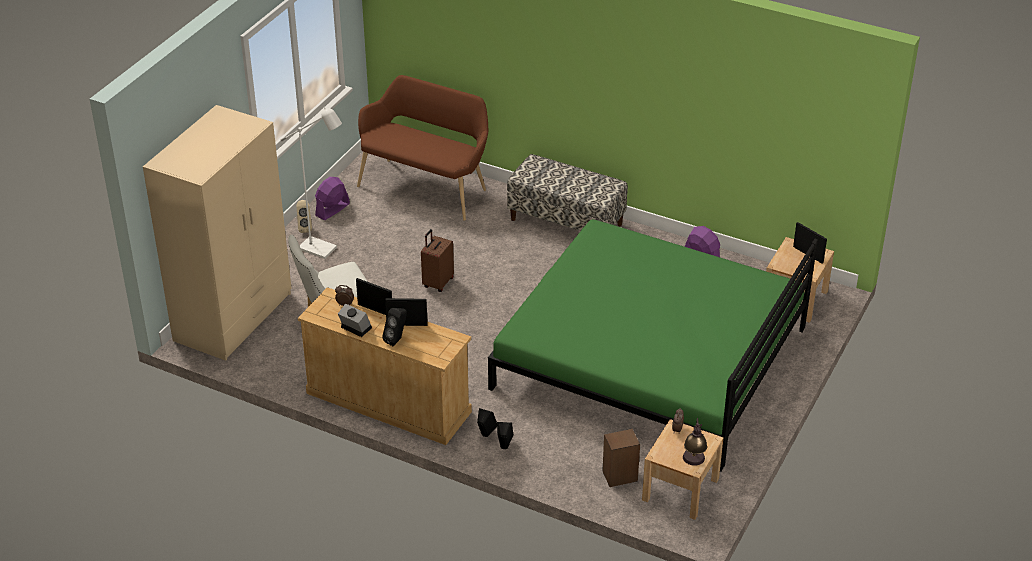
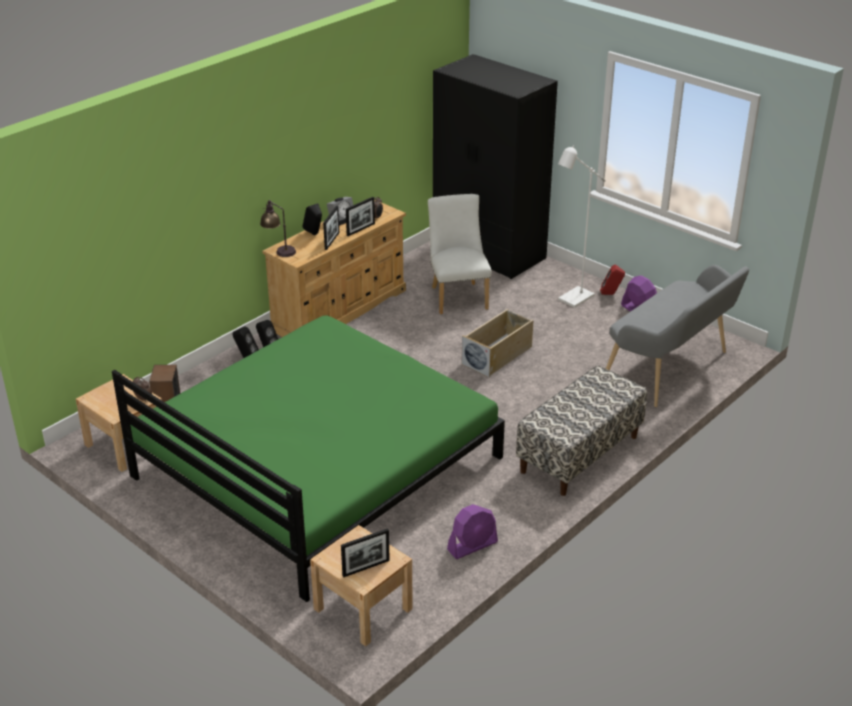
camera: 105 degrees right, 5 degrees down
(234, 317) = (488, 252): beige wardrobe -> black wardrobe
(305, 228) = (611, 294): beige speaker -> red speaker
(426, 186) = (671, 370): brown bench -> grey bench
(437, 283) = (497, 355): brown suitcase -> beige storage box
(693, 464) = (94, 399): table lamp -> table lamp (279, 251)

